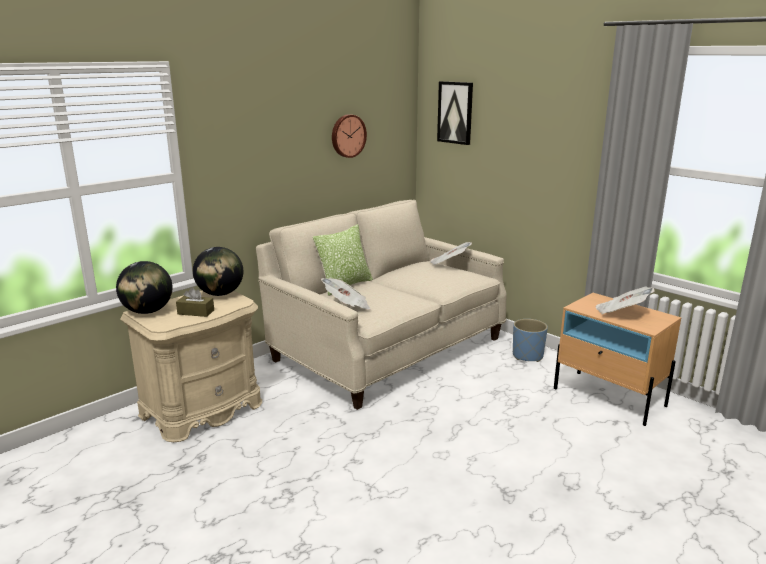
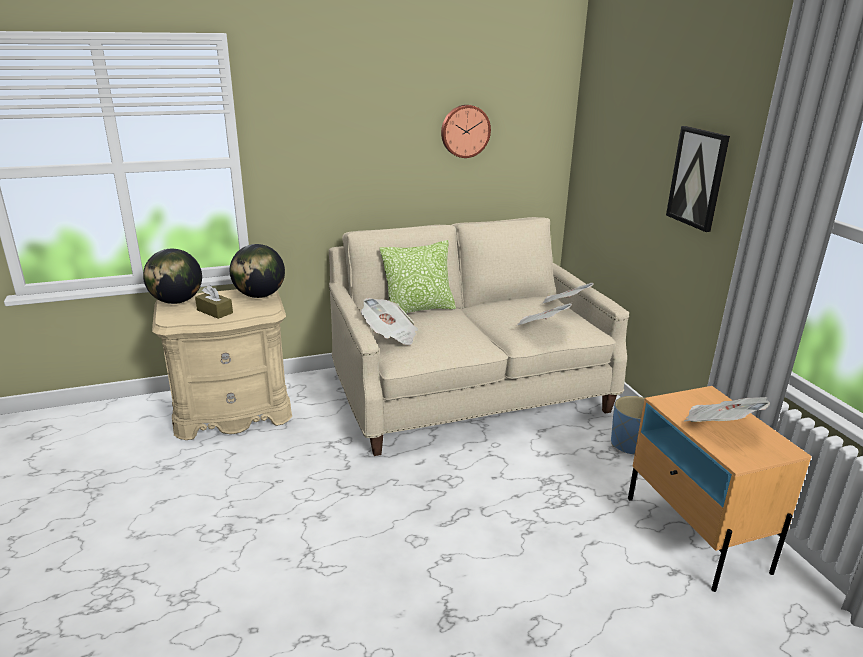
camera: 25 degrees right, 5 degrees up
(450, 280) = (541, 328): none -> newspaper
(455, 112) = (611, 111): picture -> picture (698, 178)

